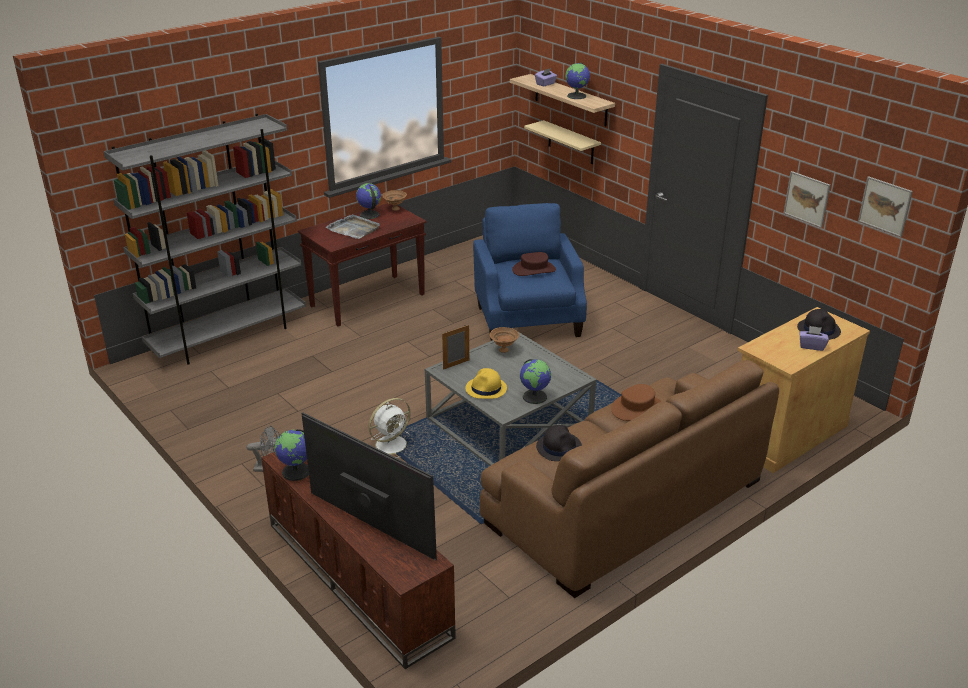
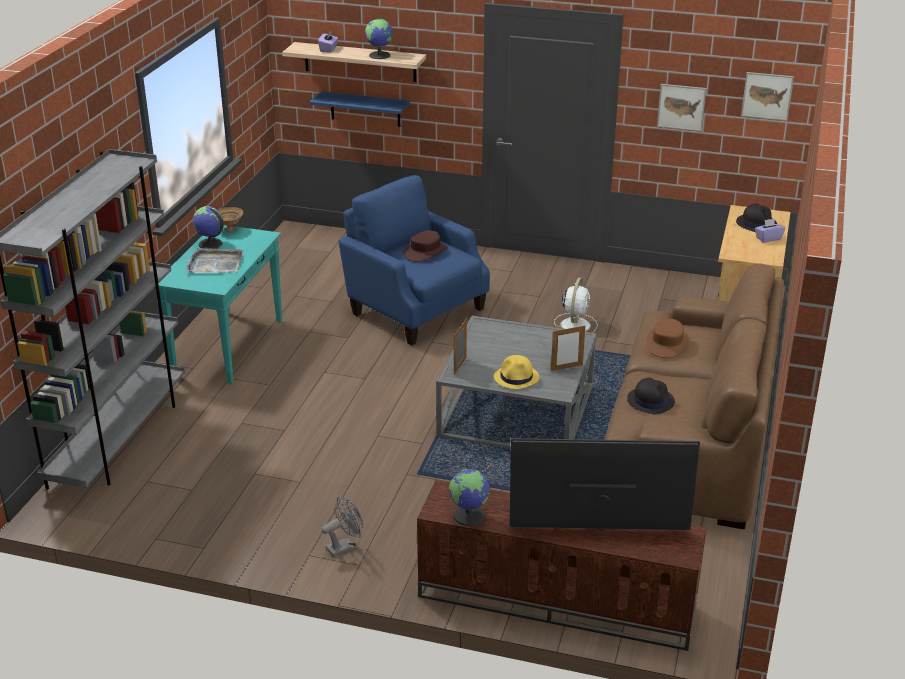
camera: 35 degrees left, 0 degrees up
(368, 300) = (228, 346): brown console table -> turquoise console table
(392, 444) = (435, 473): white fan -> white fan (575, 324)
(504, 350) = (485, 337): brown bowl -> none
(535, 396) = (566, 368): globe -> picture frame
(571, 142) = (365, 109): beige shelf -> blue shelf

